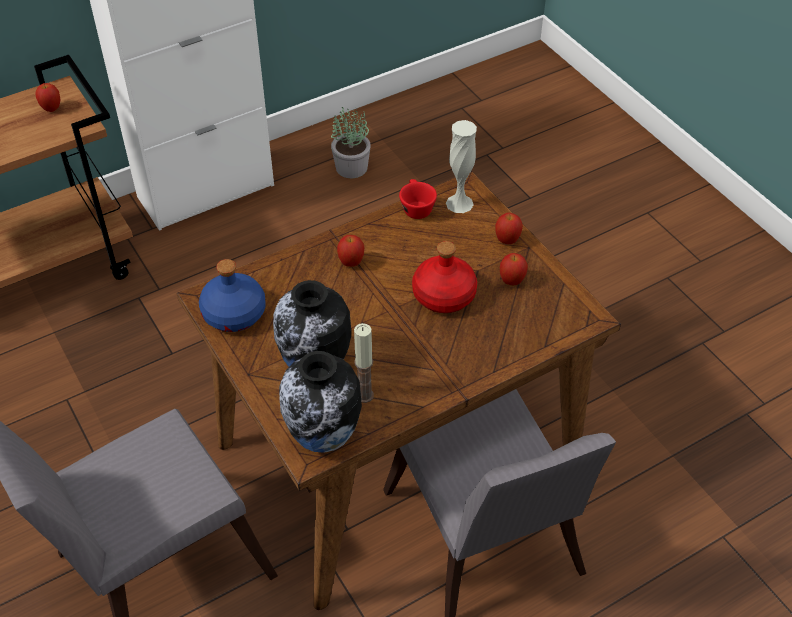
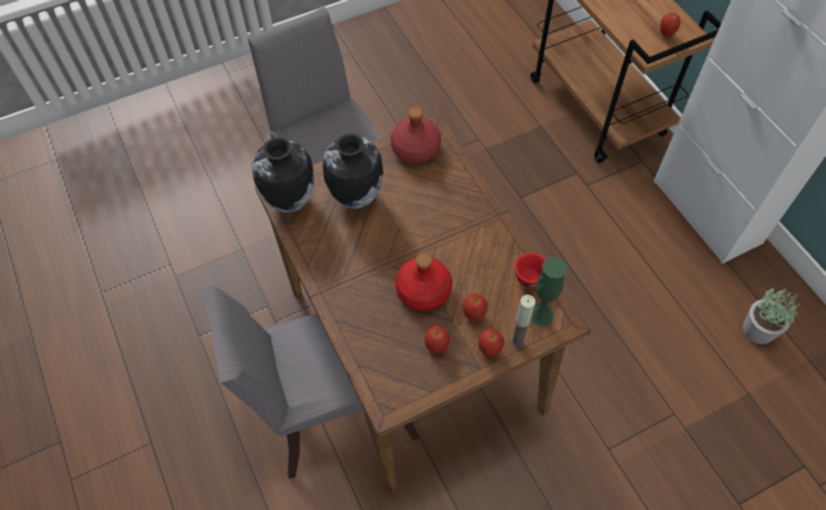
camera: 95 degrees right, 10 degrees up
(234, 314) = (415, 148): blue bottle -> red bottle
(351, 263) = (465, 224): apple -> apple (474, 315)
(364, 395) = (324, 228): candle -> candle (517, 341)
(459, 203) = (541, 314): white vase -> green vase

